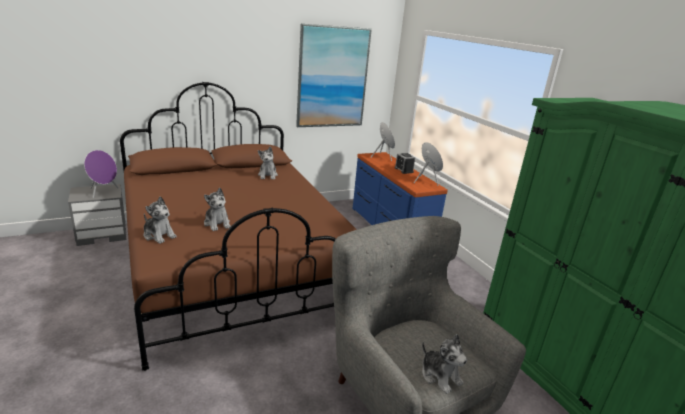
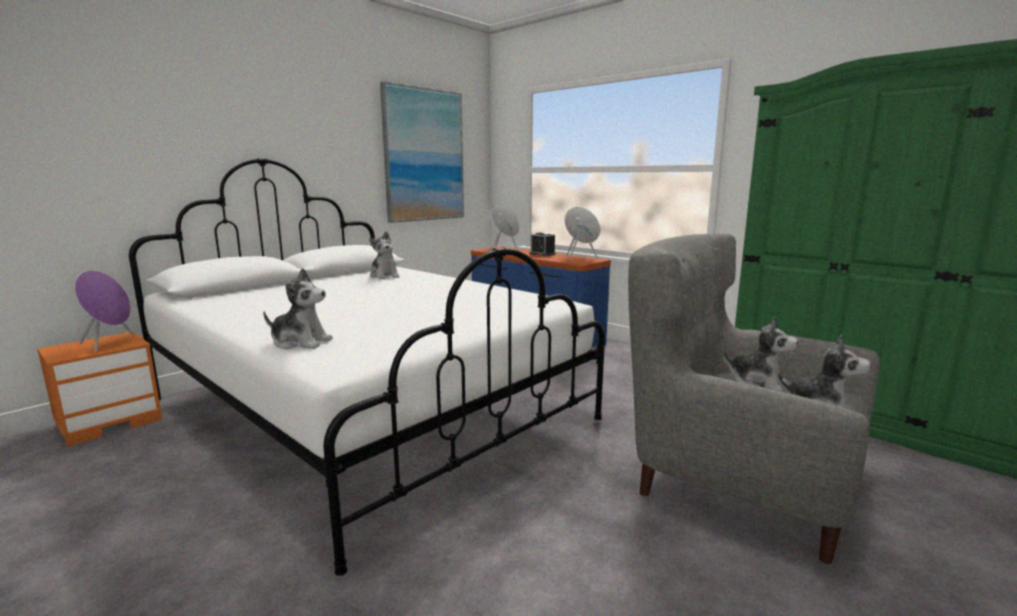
camera: 20 degrees left, 10 degrees down
(103, 234) = (111, 421): grey nightstand -> orange nightstand
(217, 223) = (377, 319): plush toy -> plush toy (757, 382)
(233, 265) = (368, 409): brown bed -> white bed

